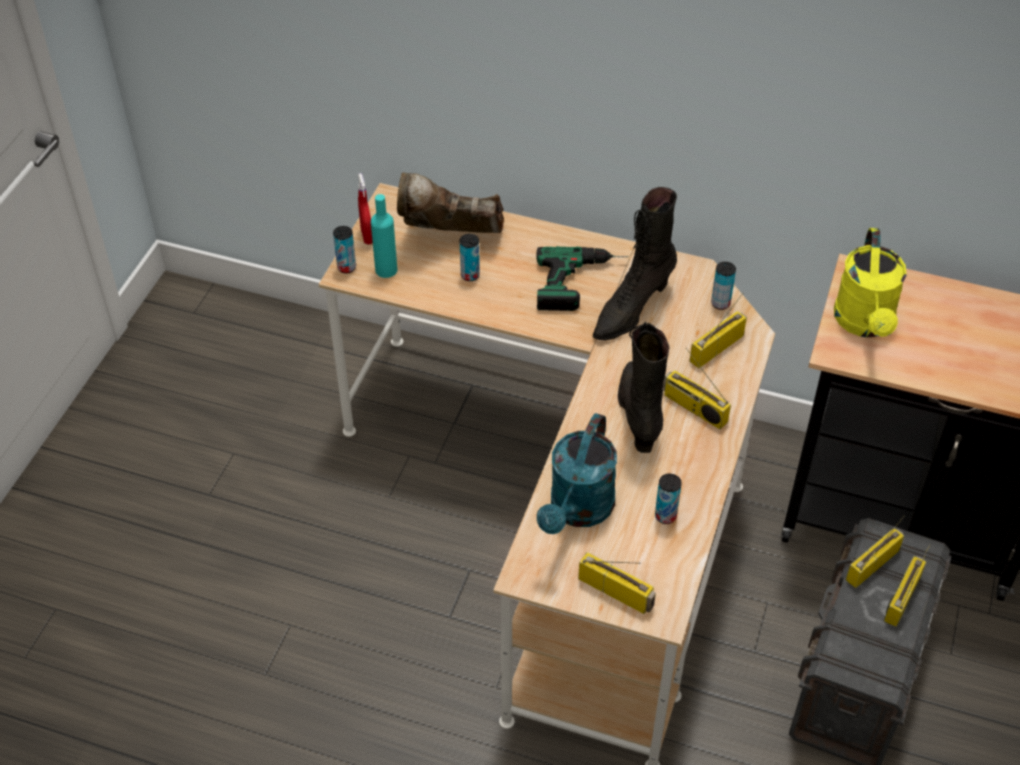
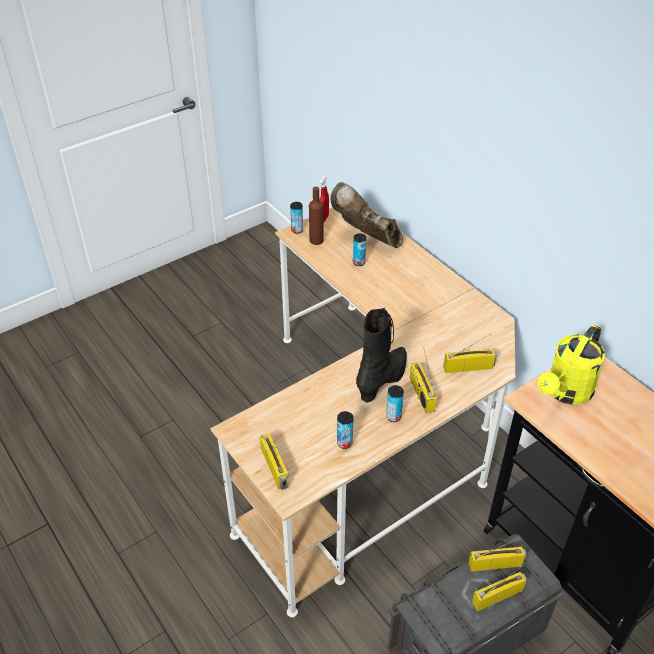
camera: 35 degrees right, 5 degrees down
(386, 270) = (316, 240): turquoise bottle -> brown bottle
(578, 511) = (296, 413): turquoise watering can -> none
(582, 282) = (419, 294): power drill -> none
(631, 309) = (435, 322): black boot -> none
(720, 303) = (495, 344): can -> can (393, 417)

